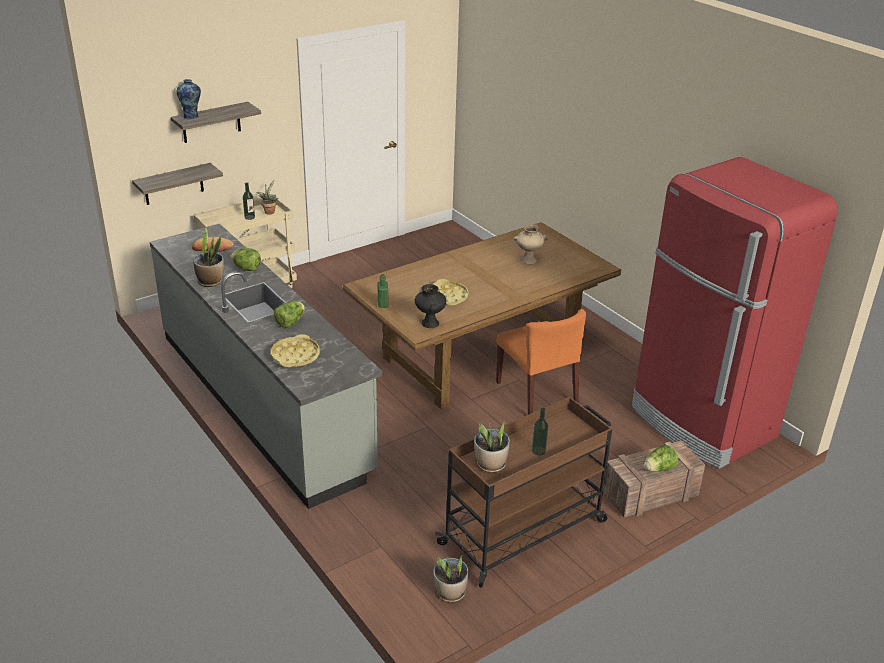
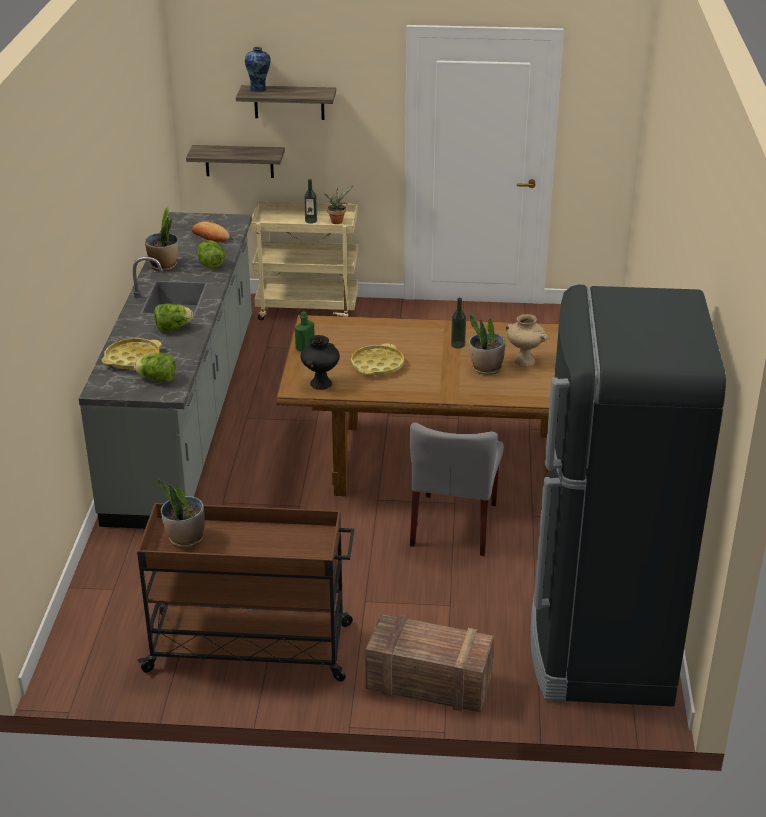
camera: 40 degrees right, 0 degrees up
(450, 593) = (114, 661): potted plant -> potted plant (486, 368)
(536, 393) = (454, 525): orange chair -> grey chair
(538, 450) = (247, 548): bottle -> bottle (458, 345)
(659, 469) = (422, 650): lettuce -> lettuce (157, 379)
(702, 423) = (600, 645): red fridge -> black fridge

